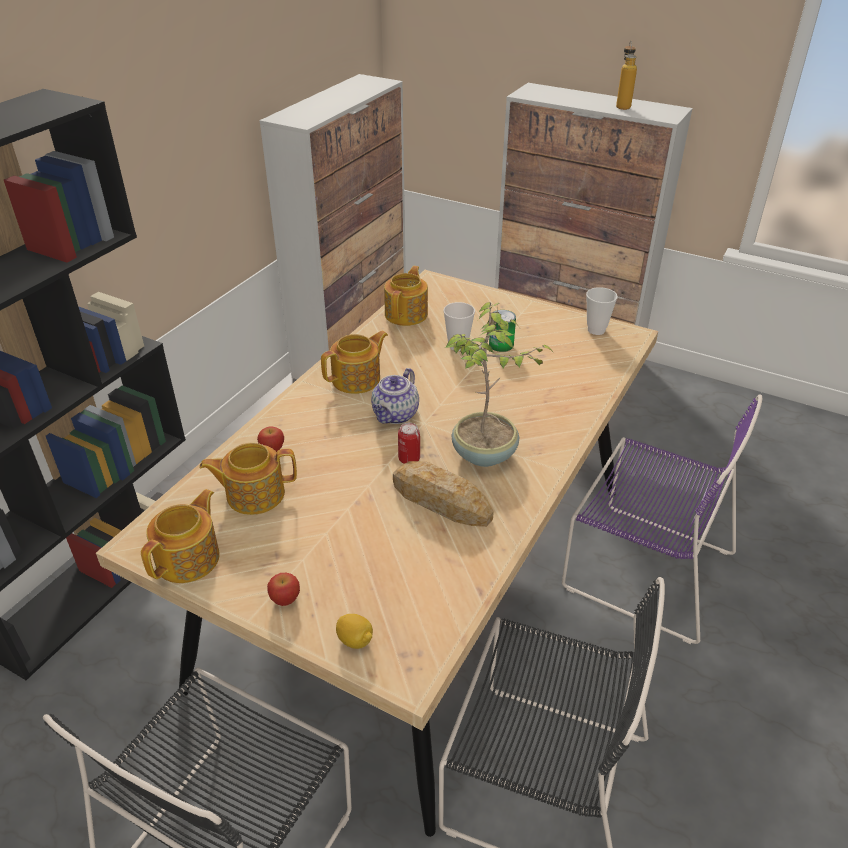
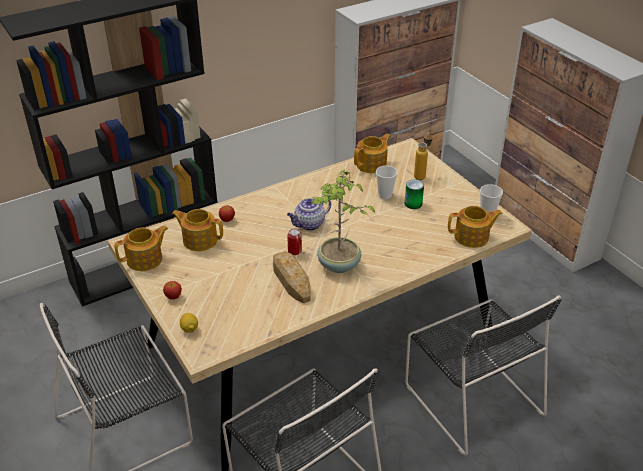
camera: 30 degrees right, 0 degrees up
(357, 379) = (306, 196): teapot -> teapot (472, 237)
(622, 105) = (600, 54): bottle -> bottle (422, 175)
(643, 568) = (470, 396): purple chair -> black chair

